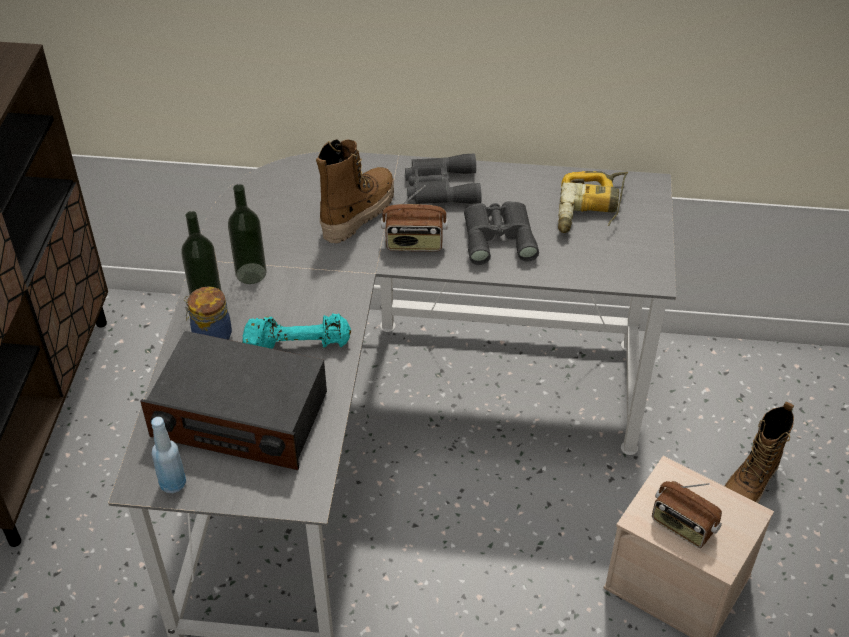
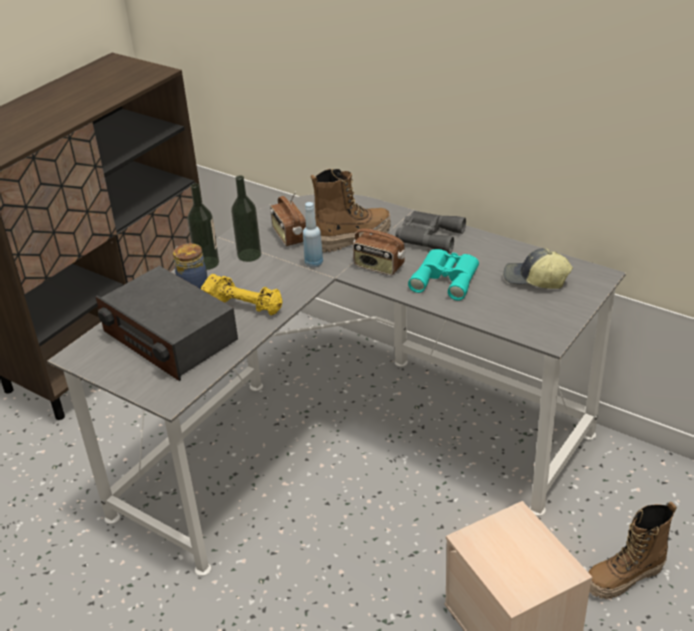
camera: 30 degrees right, 10 degrees down
(173, 484) = (94, 363): blue bottle -> blue bottle (314, 263)
(298, 343) = (244, 305): turquoise dumbbell -> yellow dumbbell
(498, 236) = (446, 278): grey binoculars -> turquoise binoculars
(590, 210) = (535, 279): power drill -> cap
(682, 526) = (500, 558): radio -> radio (289, 236)

